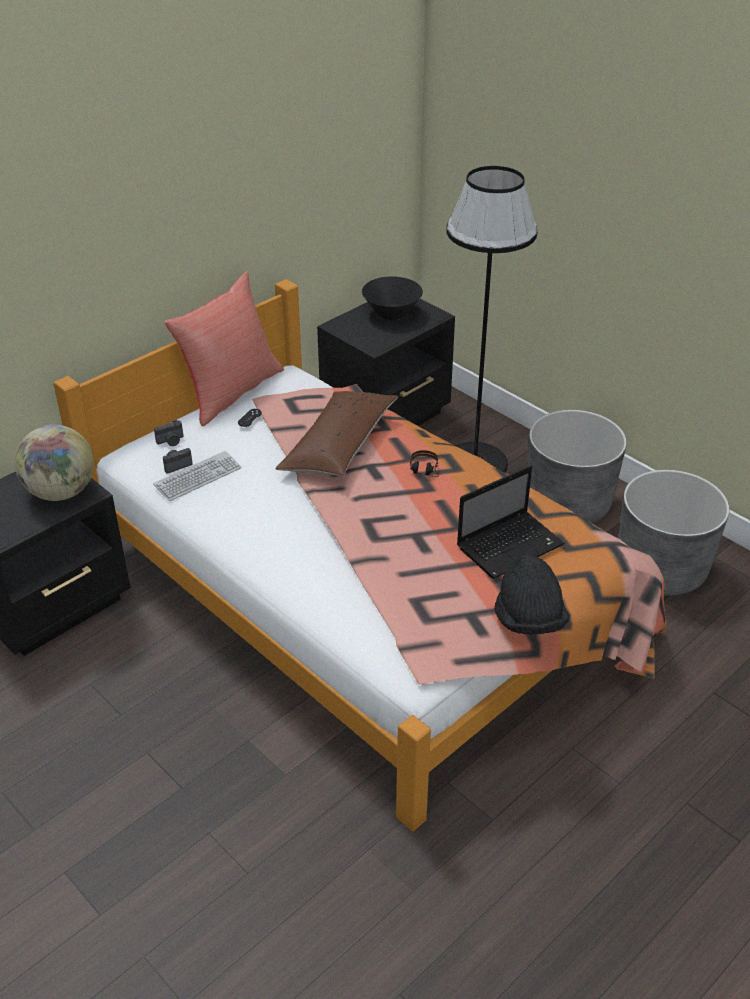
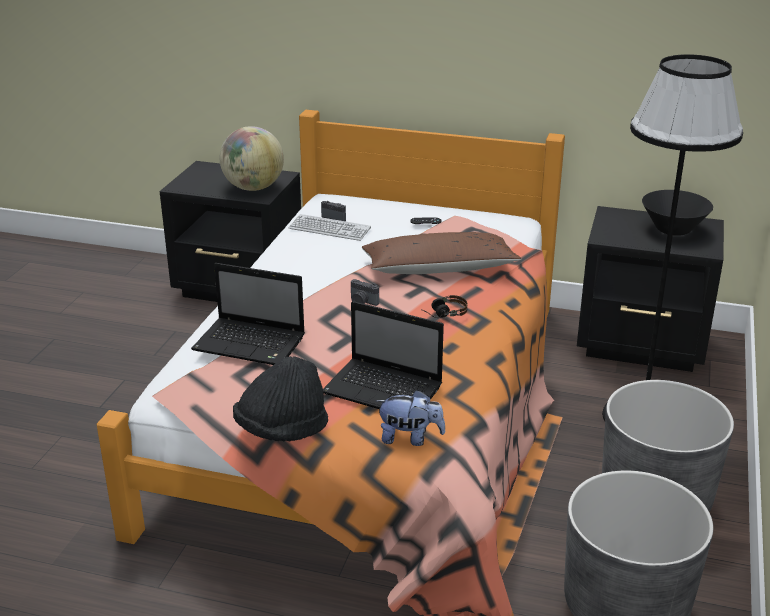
camera: 60 degrees right, 10 degrees down
(171, 441) = (362, 206): camera -> camera (362, 302)
(231, 392) = (457, 206): red pillow -> none
(384, 593) = (252, 344): none -> laptop
(583, 556) = (410, 438): none -> plush toy

